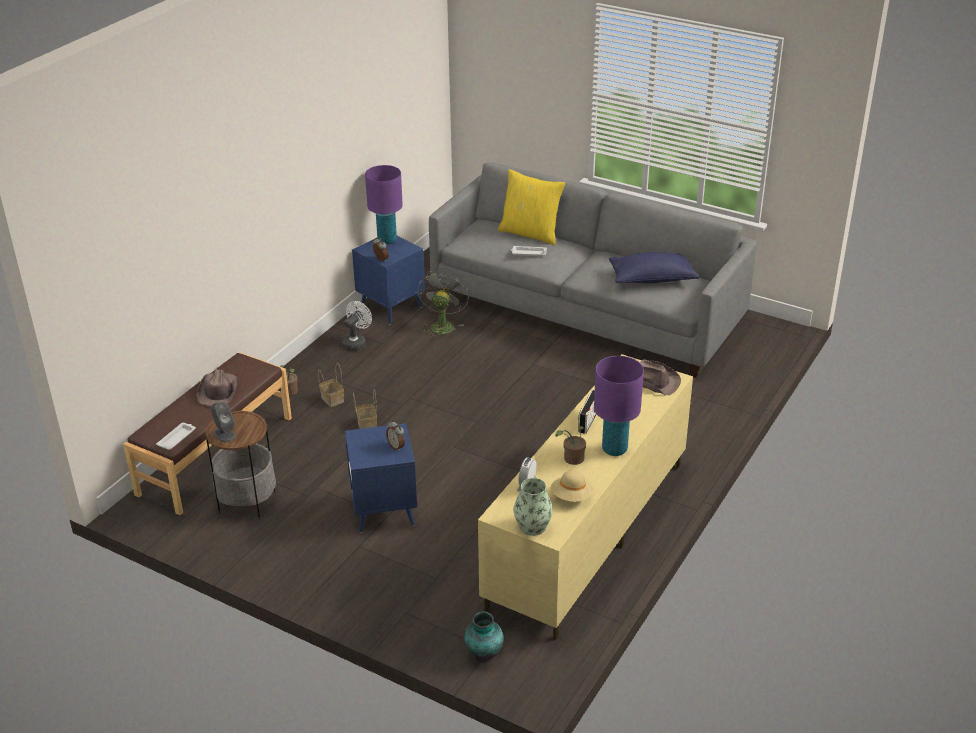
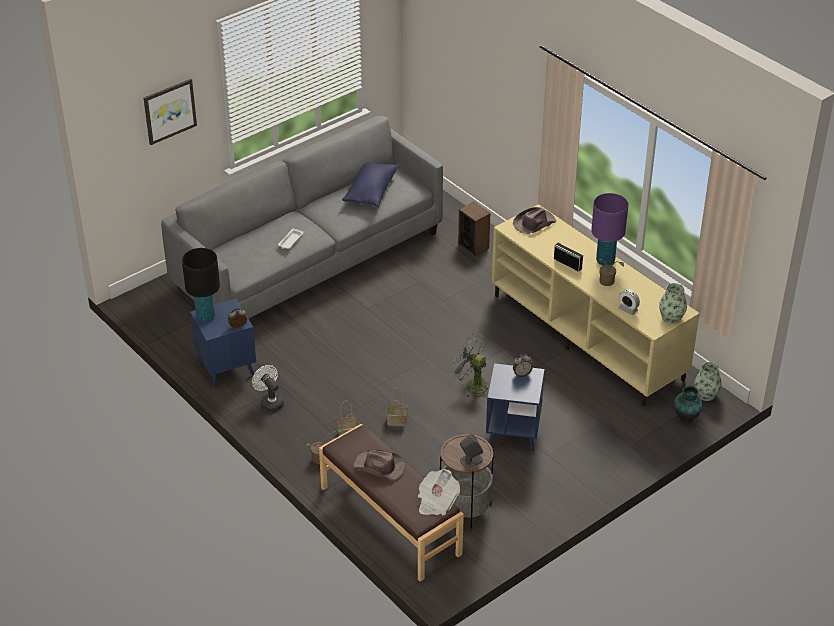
camera: 70 degrees left, 5 degrees up
(177, 438) = (436, 501): white tray -> newspaper
(387, 240) = (205, 316): purple table lamp -> black table lamp
(442, 325) = (277, 344): grey fan -> grey fan (471, 385)
(530, 233) = (255, 232): yellow pillow -> none
(532, 72) = (169, 111): none -> picture
(539, 667) = (706, 394): none -> vase
(571, 497) = (647, 293): beige hat -> none
(695, 409) = (473, 246): none -> speaker

